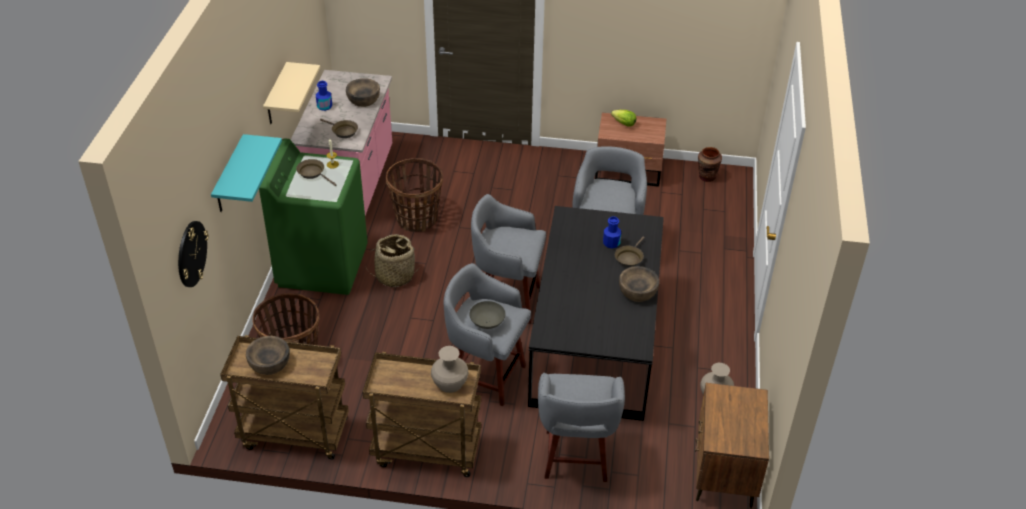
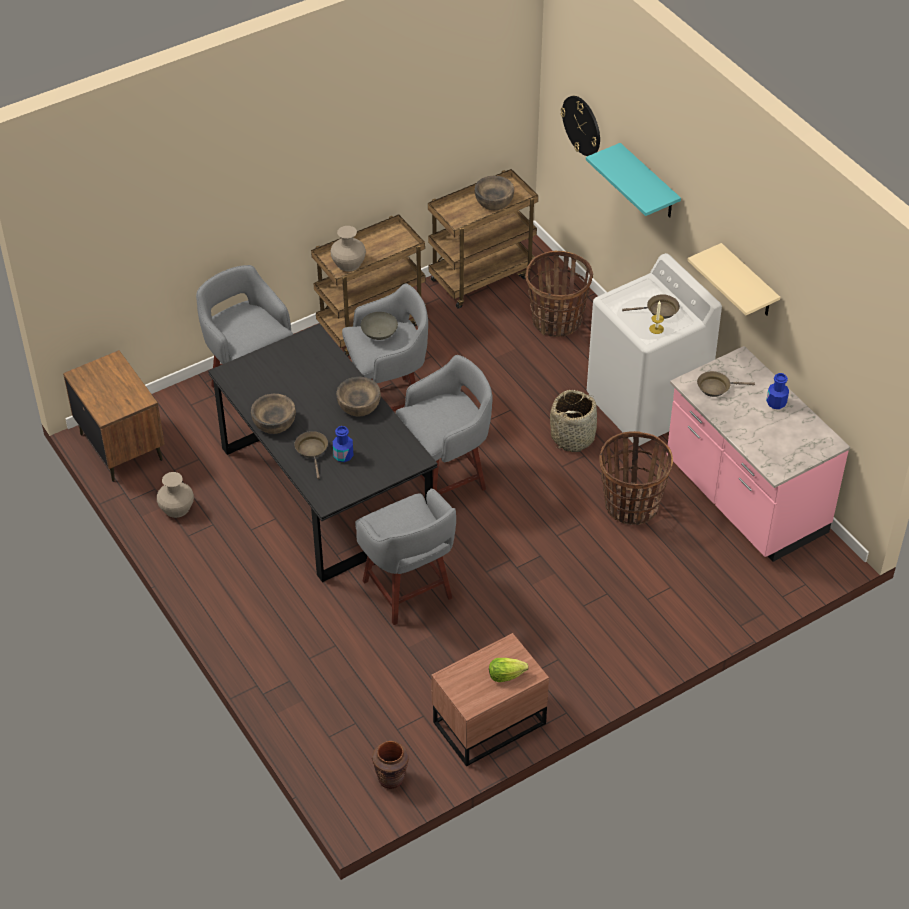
camera: 140 degrees right, 5 degrees up
(322, 265) = (647, 404): green washing machine -> white washing machine
(363, 99) = (754, 435): brown bowl -> brown bowl (358, 405)

